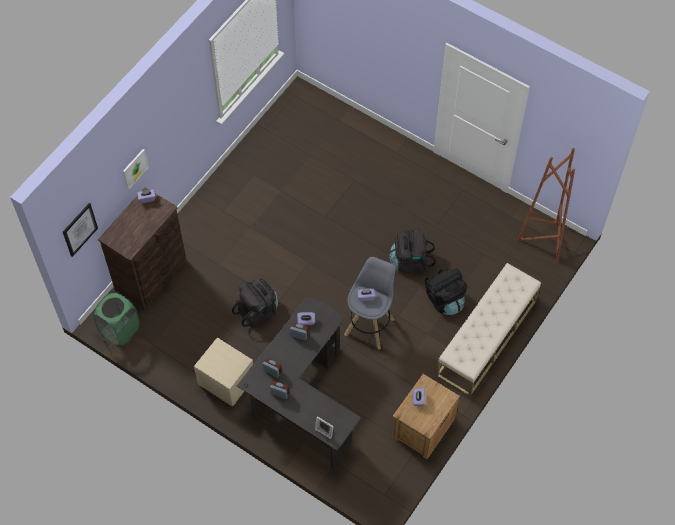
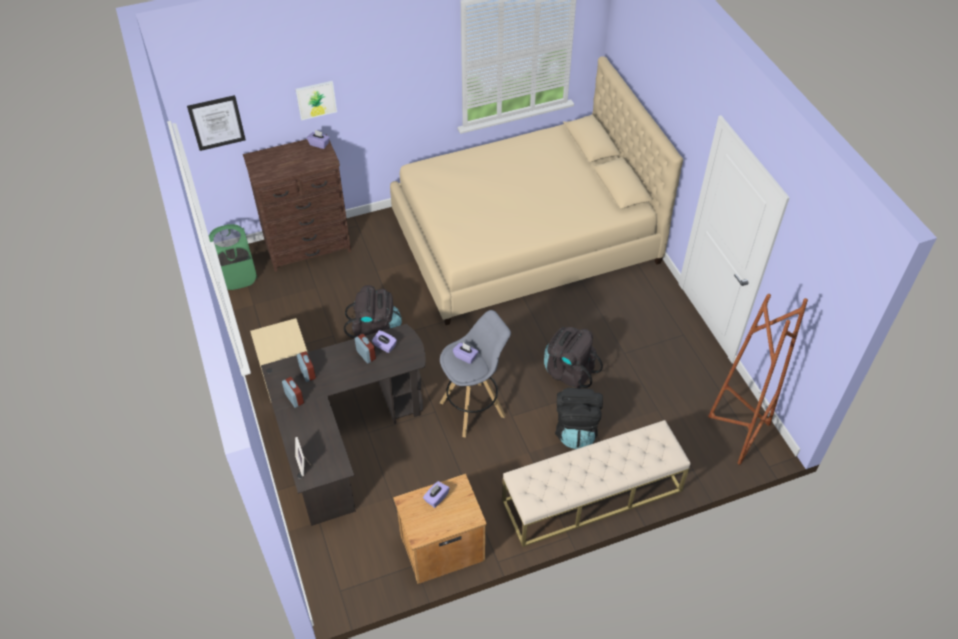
camera: 35 degrees right, 10 degrees down
(303, 176) = (525, 238): none -> beige bed

